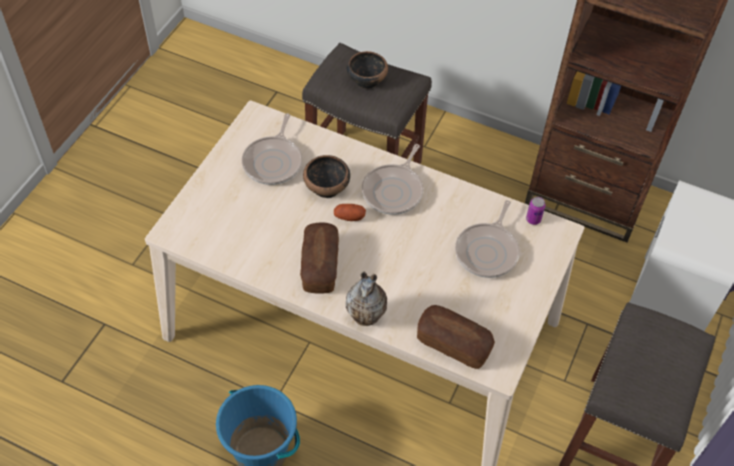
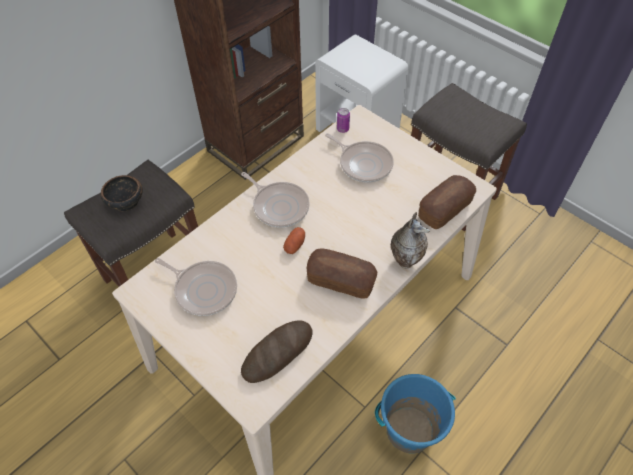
camera: 70 degrees left, 0 degrees up
(224, 235) = (277, 353): none -> bread
(327, 187) = (253, 253): bowl -> none

